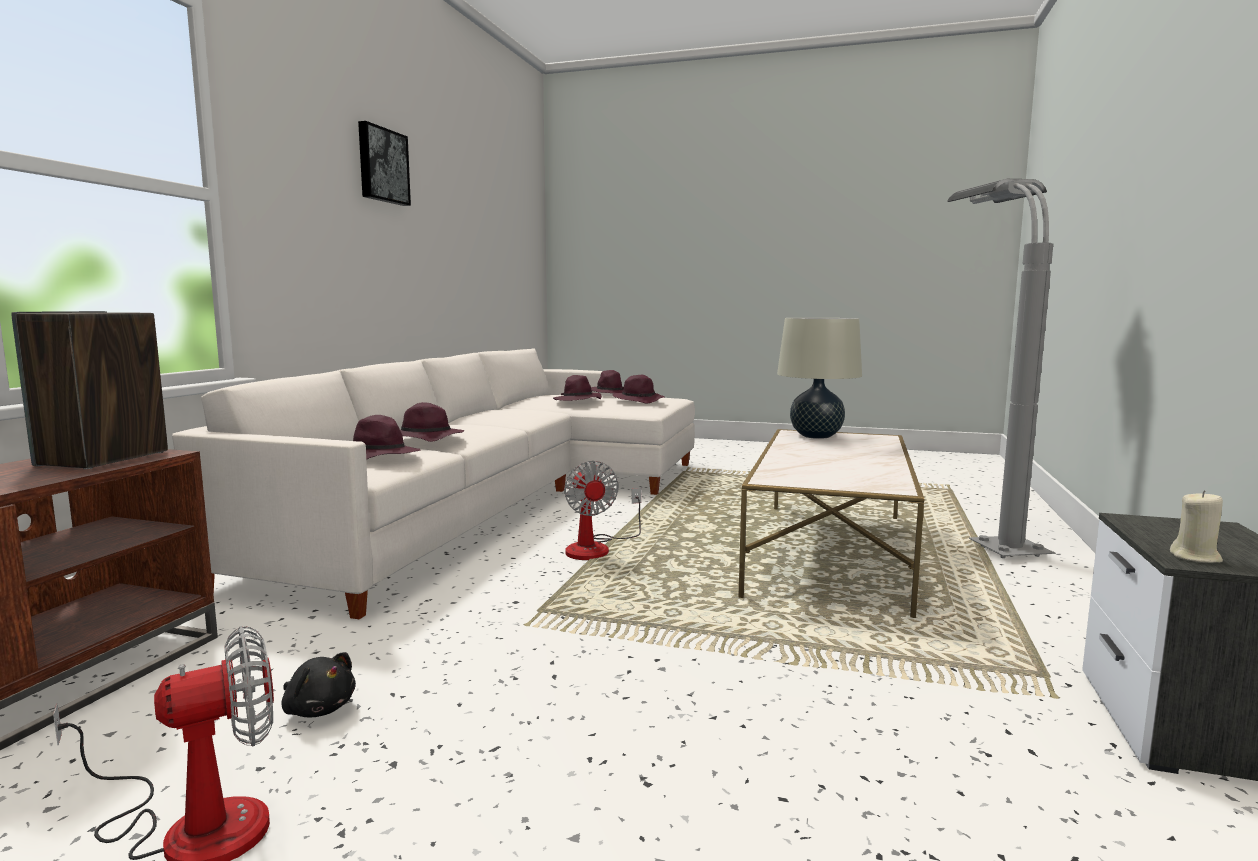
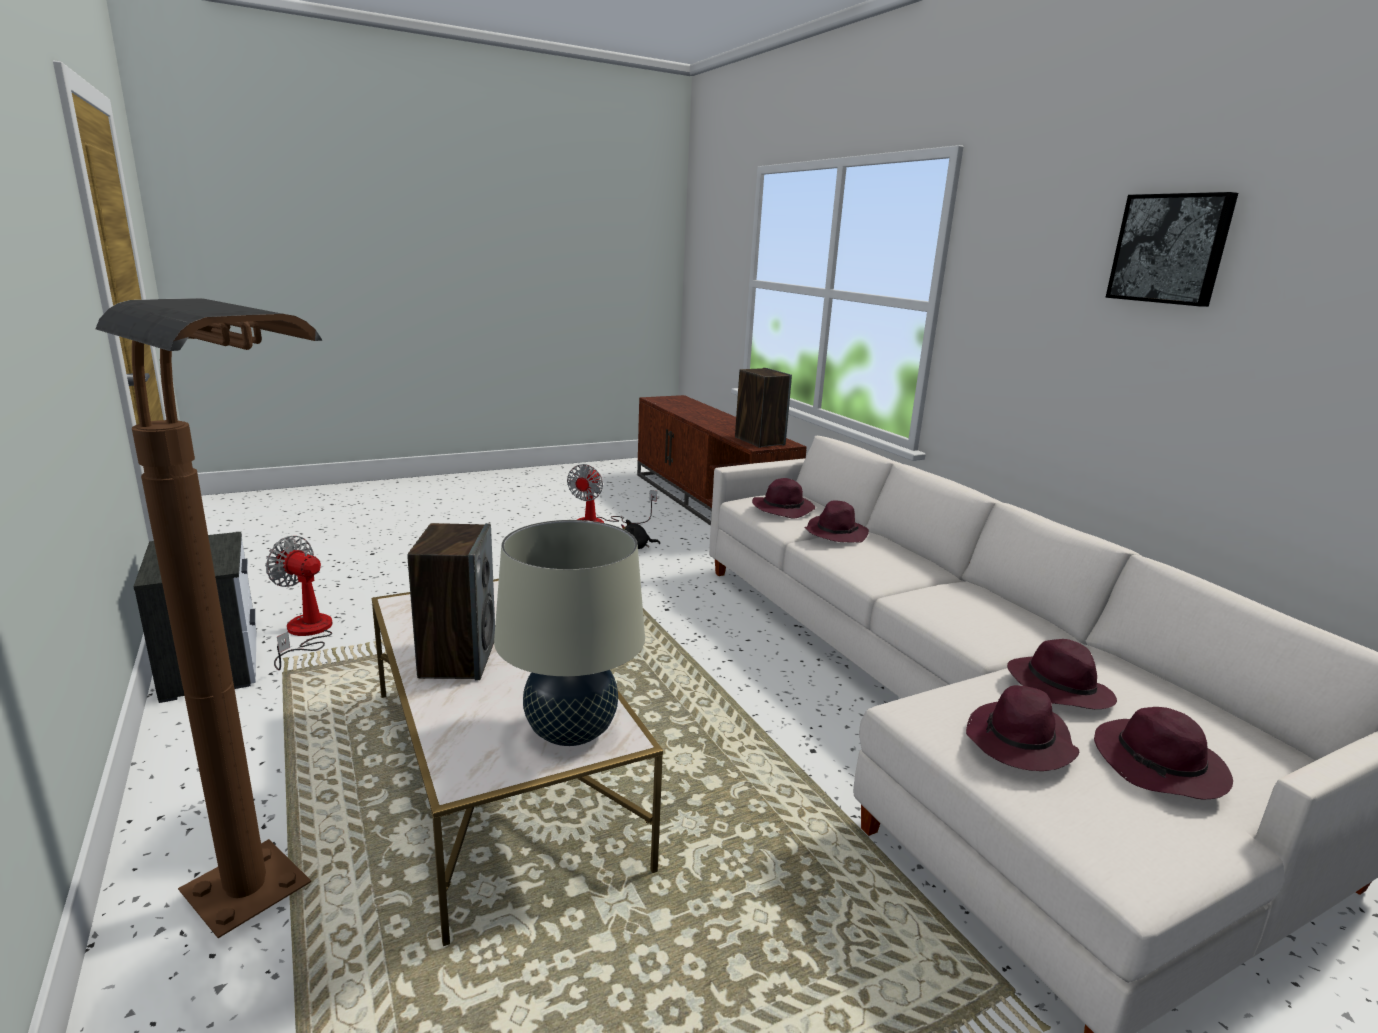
camera: 135 degrees right, 10 degrees up
(597, 548) = (715, 676): fan -> fan (305, 634)
(860, 460) = (457, 658): none -> speaker
(984, 539) = (280, 926): grey floor lamp -> brown floor lamp
(1195, 557) = (214, 541): beige candle -> none

